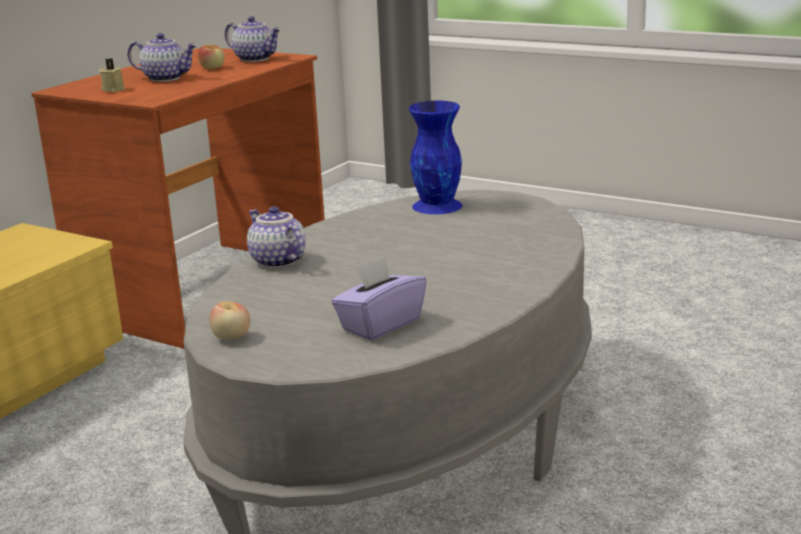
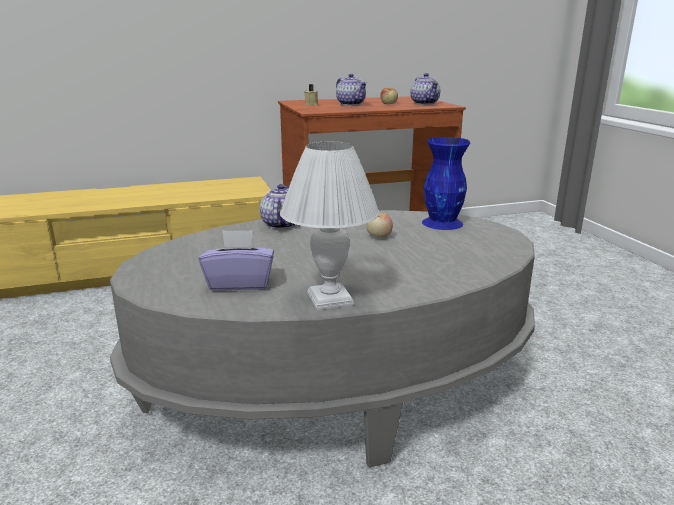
camera: 40 degrees right, 0 degrees up
(231, 337) = (162, 257): apple -> apple (379, 236)
(488, 304) = (329, 299): none -> white table lamp

